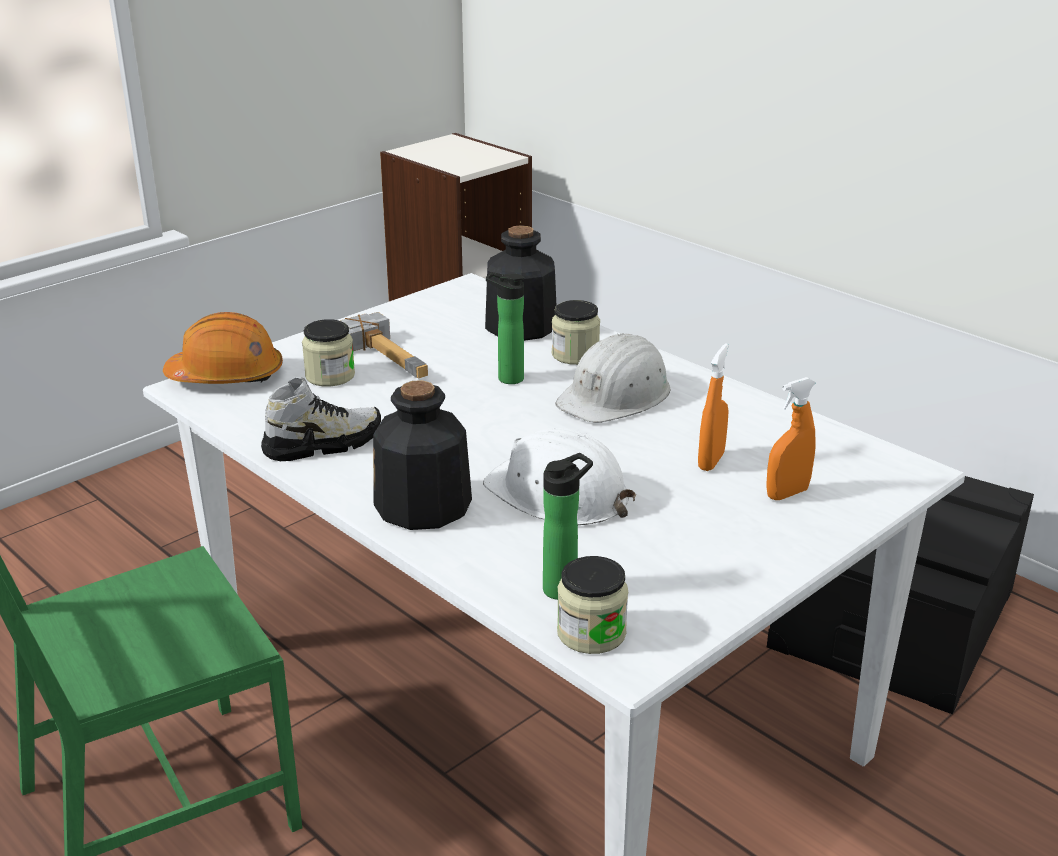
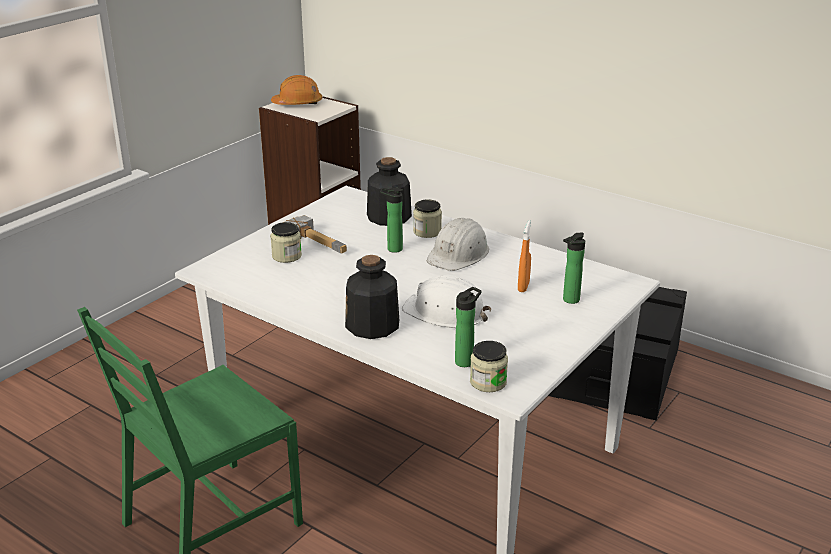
camera: 10 degrees left, 0 degrees up
(226, 376) = (223, 261): orange hard hat -> orange hard hat (298, 103)
(323, 444) = (300, 296): shoe -> none
(787, 493) = (569, 300): orange spray bottle -> bottle

